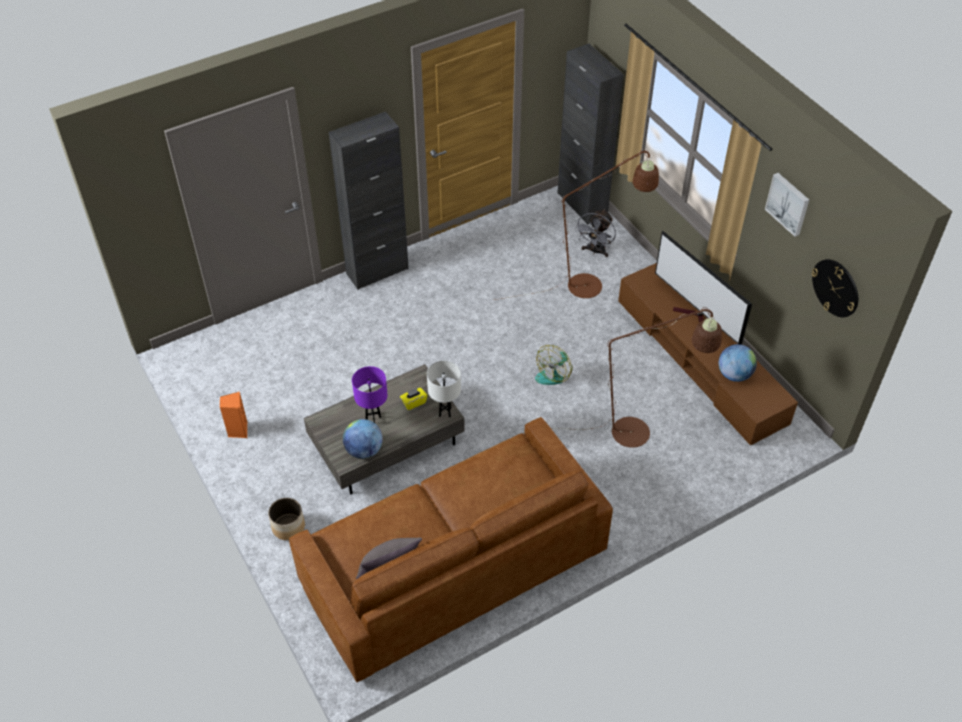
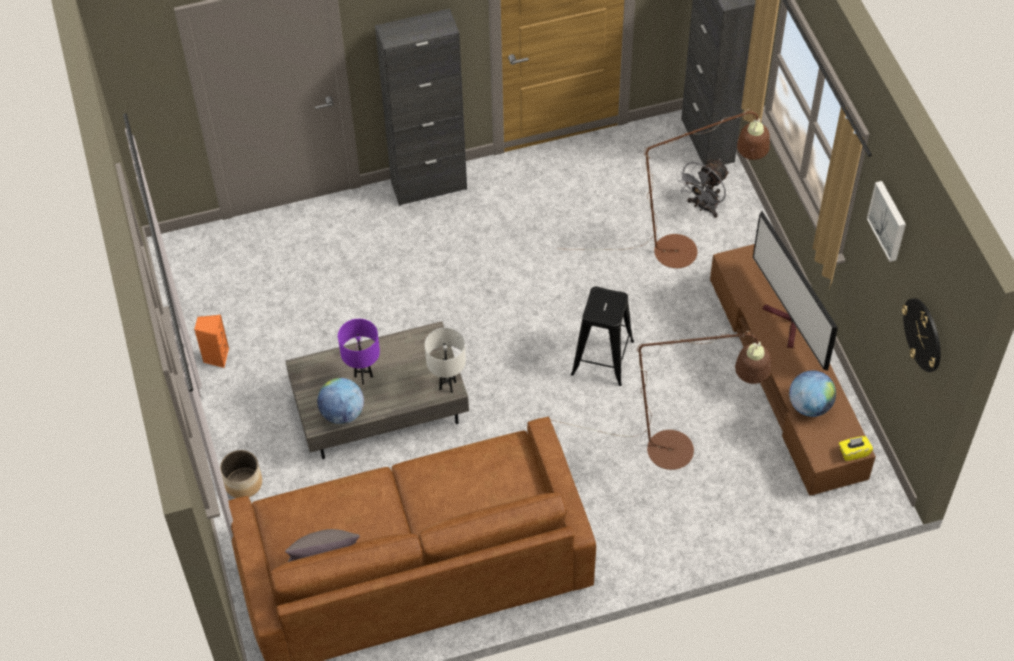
camera: 15 degrees right, 5 degrees up
(414, 402) = (415, 366): yellow tissue box -> yellow tissue box (853, 452)
(554, 373) = (602, 357): fan -> black stool

